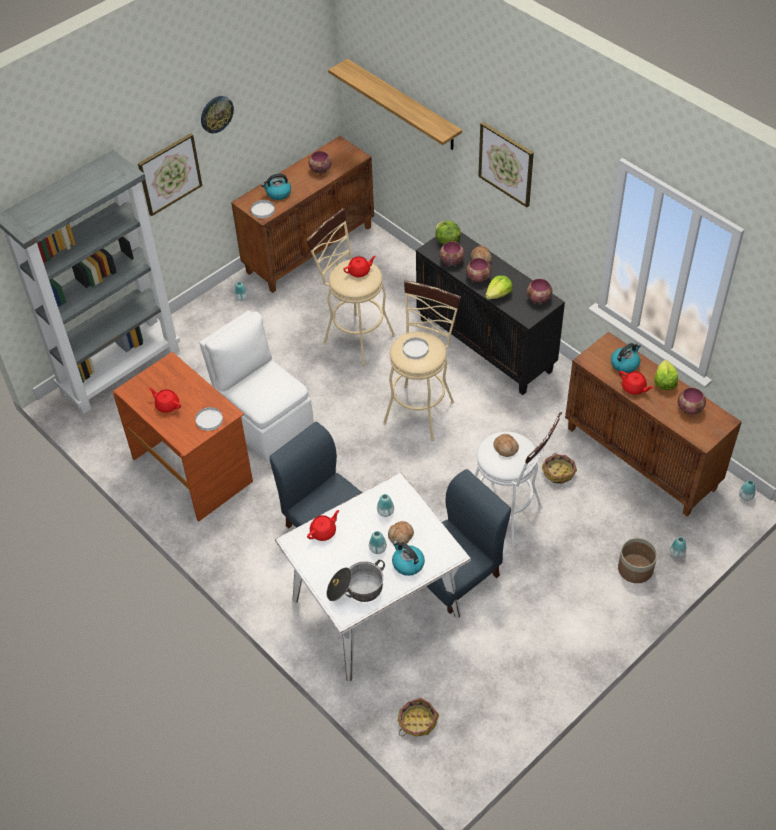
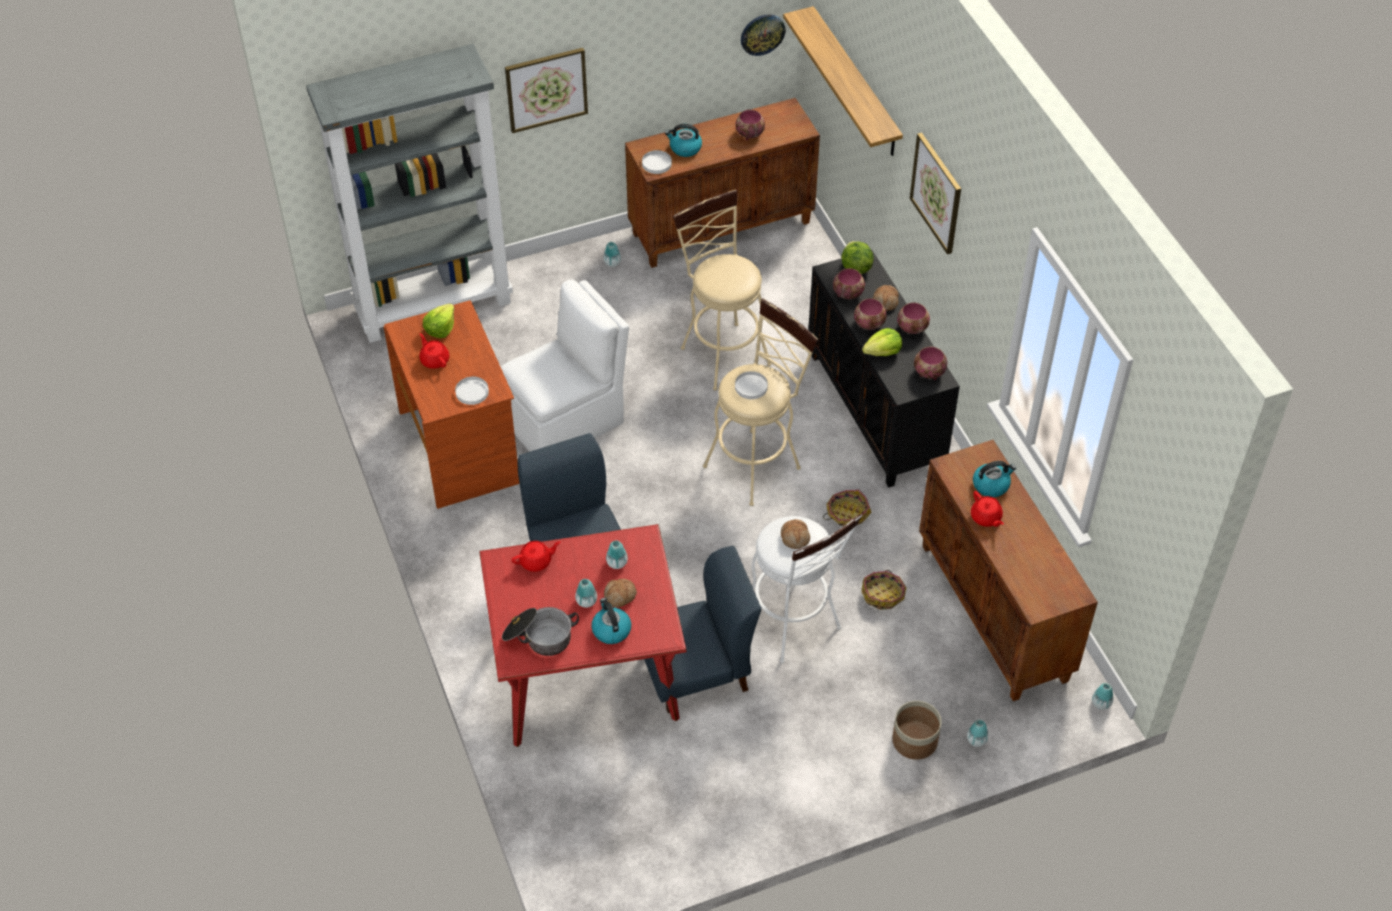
camera: 20 degrees right, 0 degrees up
(216, 114) = (622, 32): wall clock -> wall clock (762, 34)
(265, 423) = (566, 420): white chair -> white chair turned 75 degrees clockwise
(359, 271) = (734, 272): red teapot -> none
(376, 607) = (587, 675): white dining table -> red dining table
(417, 722) = (568, 819): basket -> basket (847, 514)
(664, 382) = (1028, 522): lettuce -> lettuce (440, 328)
(690, 408) = (1042, 565): bowl -> bowl (913, 328)

